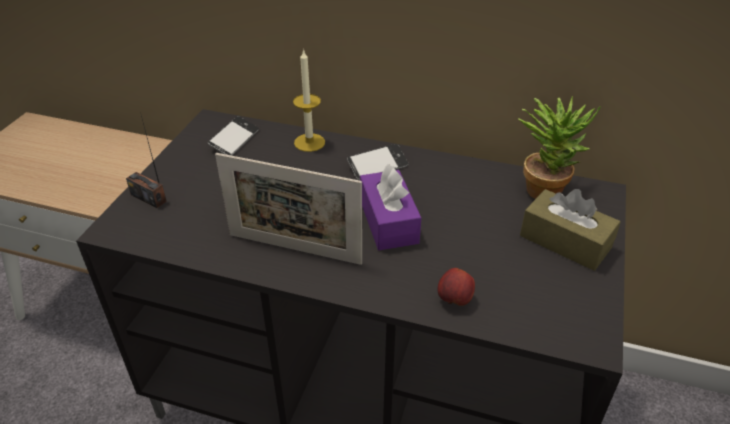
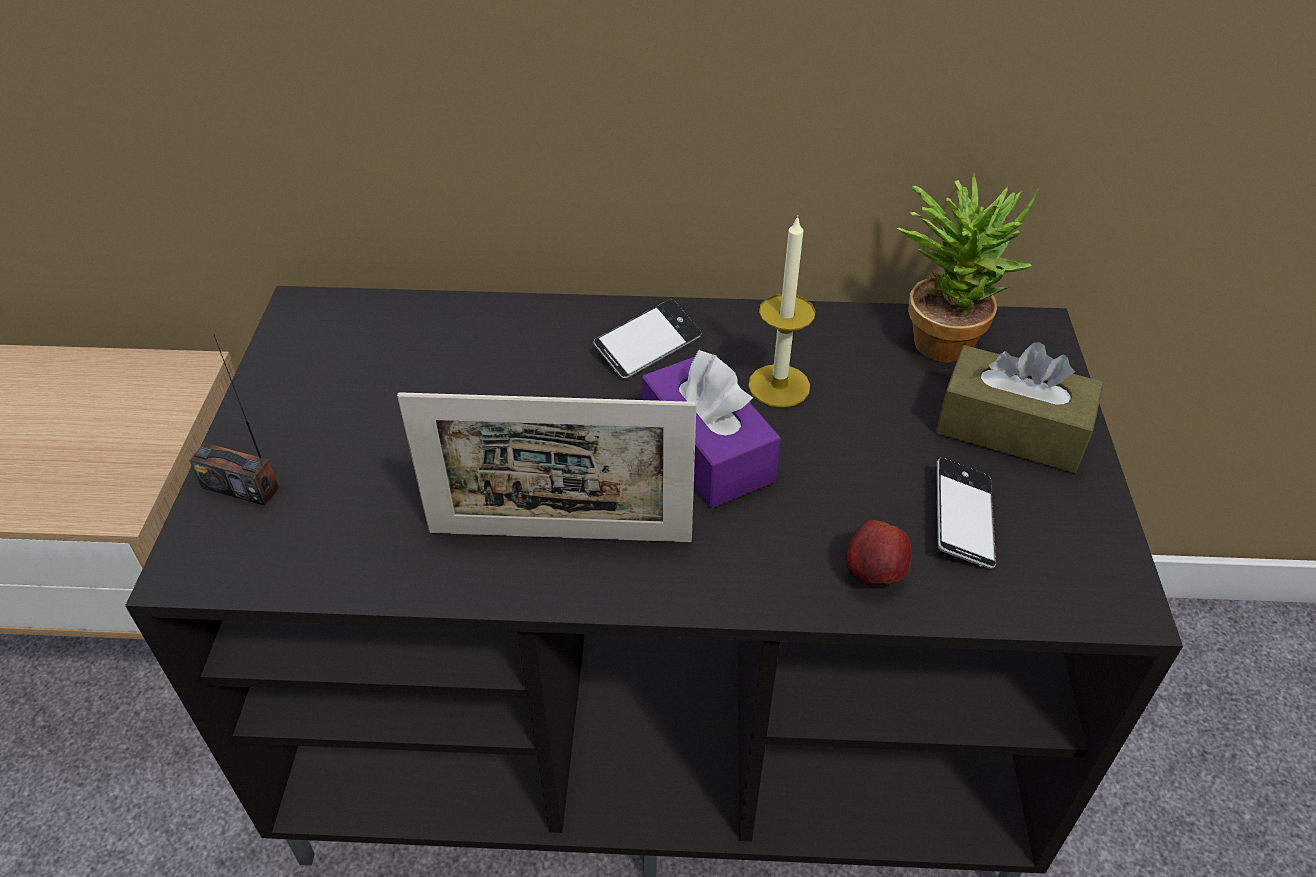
camera: 15 degrees left, 5 degrees up
(234, 140) = (364, 340): phone -> phone (962, 519)
(309, 142) = (507, 321): candle -> candle (779, 386)

